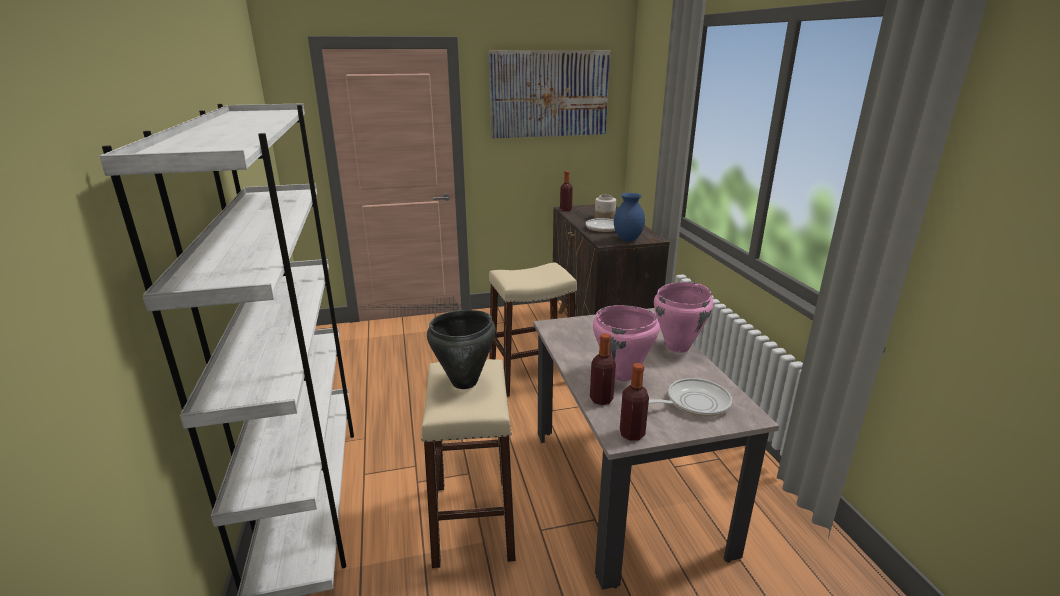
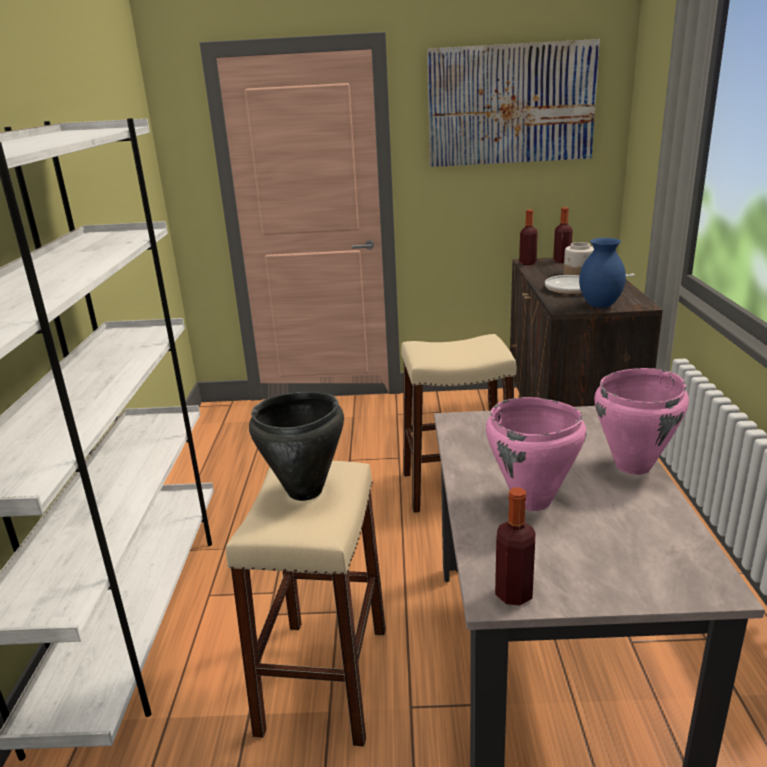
camera: 15 degrees right, 0 degrees up
(601, 399) = (487, 535): bottle -> bottle (561, 261)
(692, 403) = (626, 556): frying pan -> none

